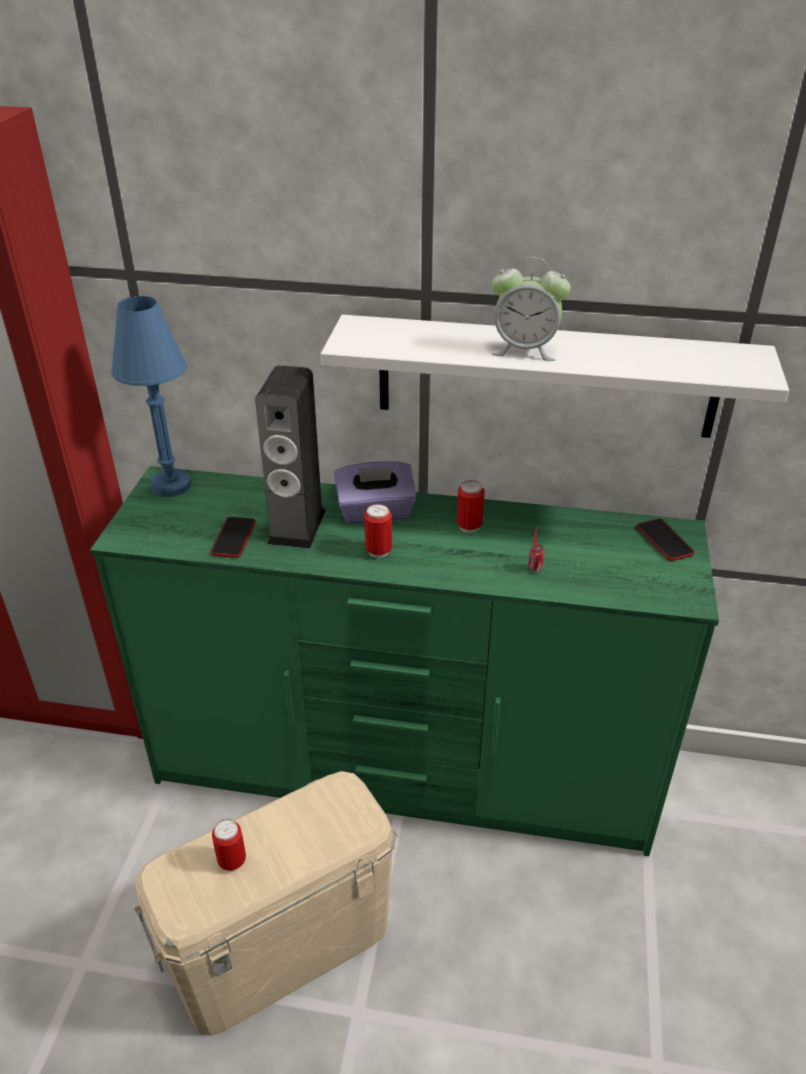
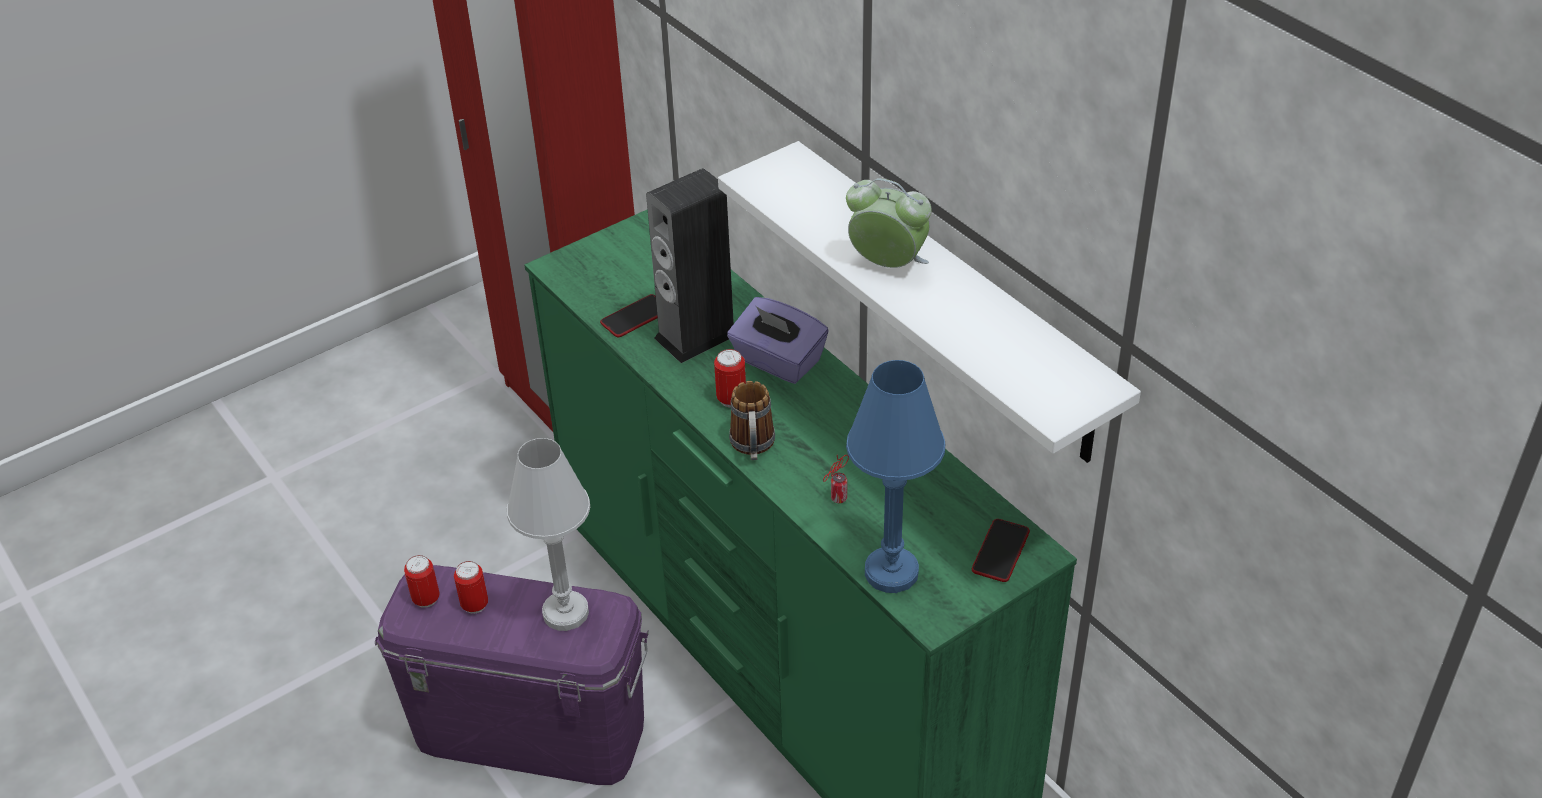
camera: 45 degrees right, 5 degrees up
(171, 485) = (648, 236): blue table lamp -> blue table lamp (891, 572)
(282, 945) = (531, 729): beige storage box -> purple storage box
(312, 814) = (565, 613): none -> white table lamp
(437, 571) = (753, 448): none -> mug
(469, 526) = (839, 424): can -> can (426, 599)
(525, 350) = (887, 264): alarm clock -> alarm clock turned 150 degrees clockwise

